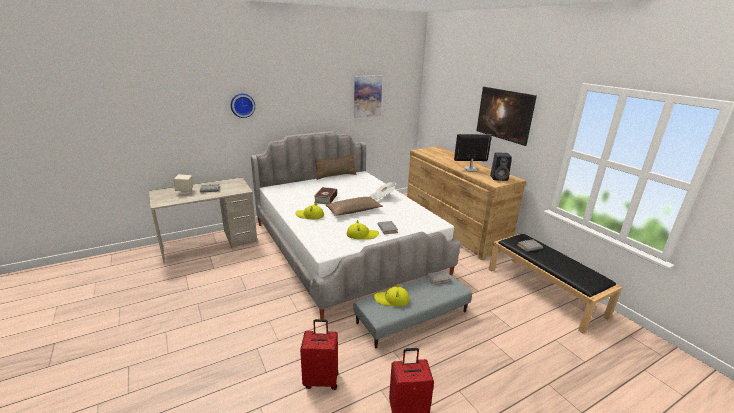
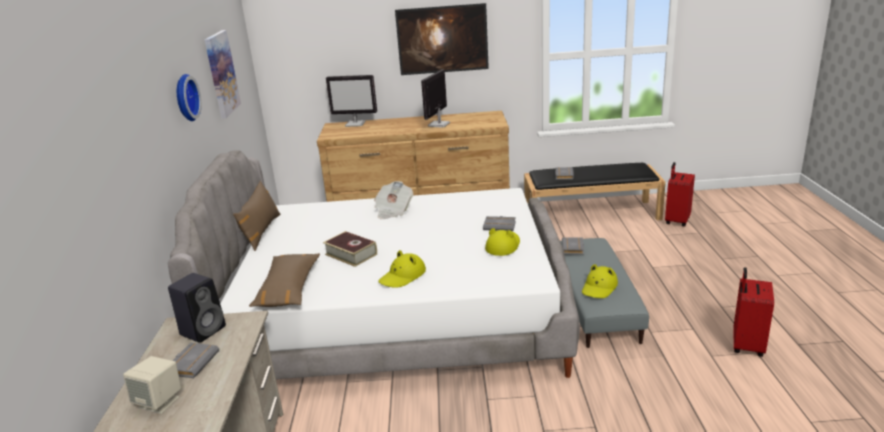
camera: 60 degrees left, 0 degrees up
(242, 105) = (122, 152): wall clock -> wall clock (184, 98)
(321, 380) = (685, 398): red suitcase -> red suitcase (676, 221)
(353, 211) = (421, 239): brown pillow -> brown pillow (288, 288)
(444, 151) = (355, 124): none -> monitor
(499, 178) = (483, 118): black speaker -> black speaker (204, 330)

